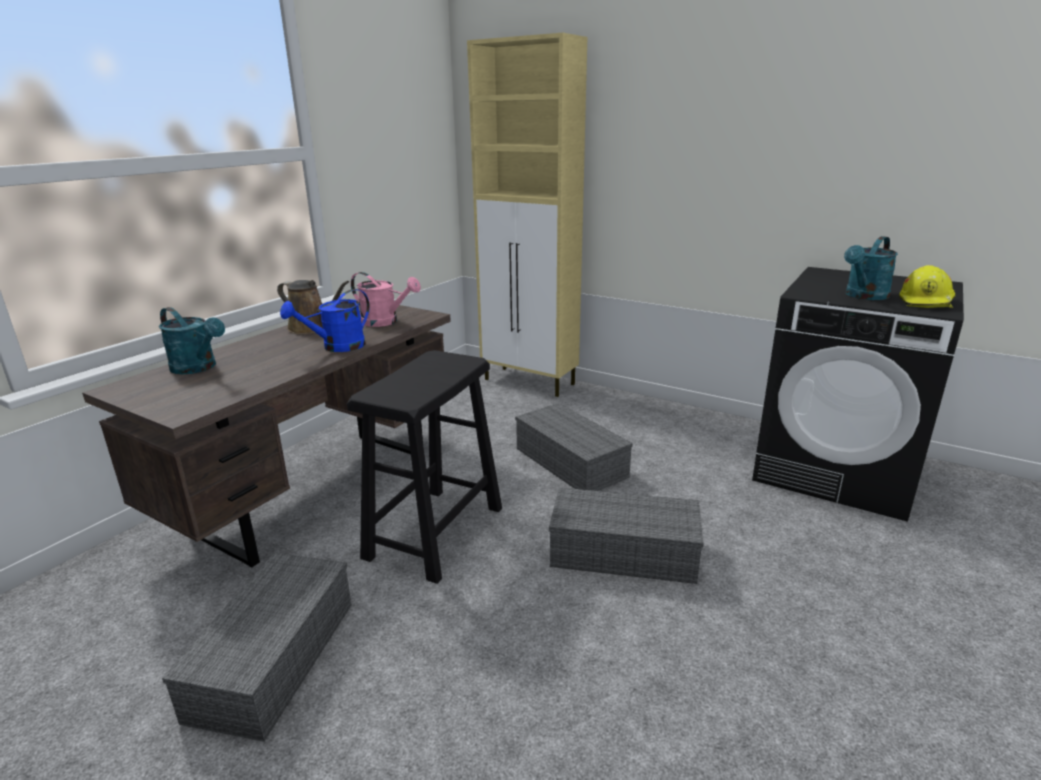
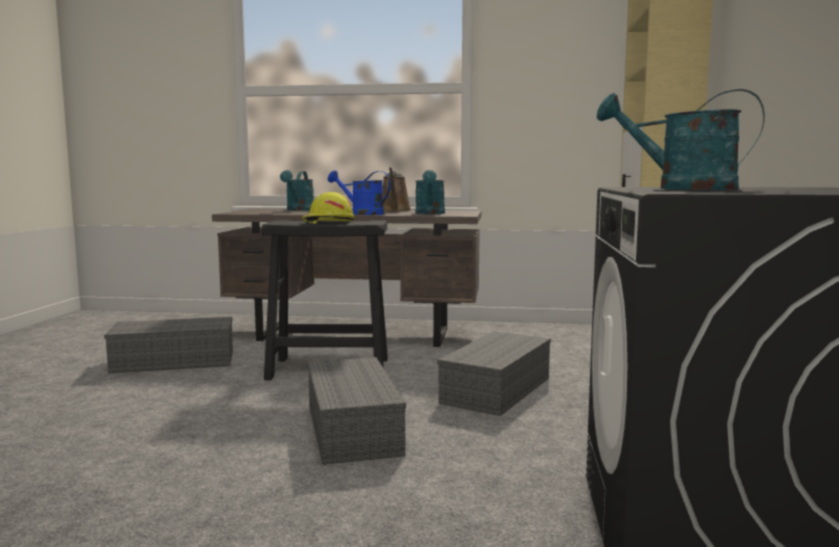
camera: 65 degrees right, 15 degrees down
(385, 322) = (430, 213): pink watering can -> turquoise watering can
(926, 302) = (724, 191): yellow hard hat -> yellow hard hat (327, 222)

